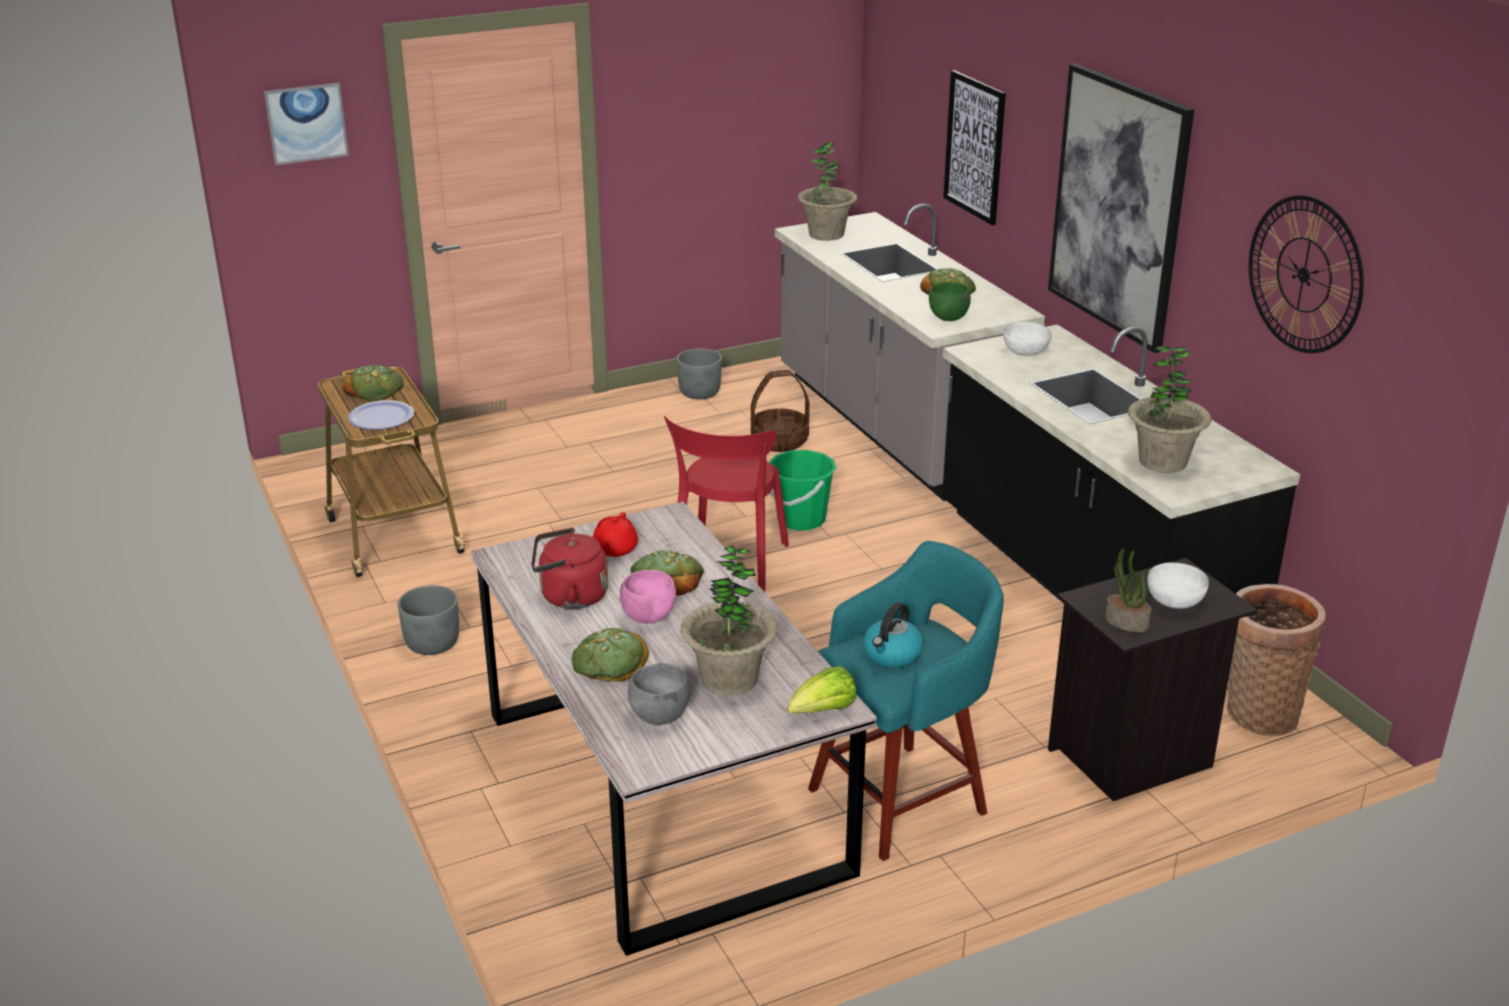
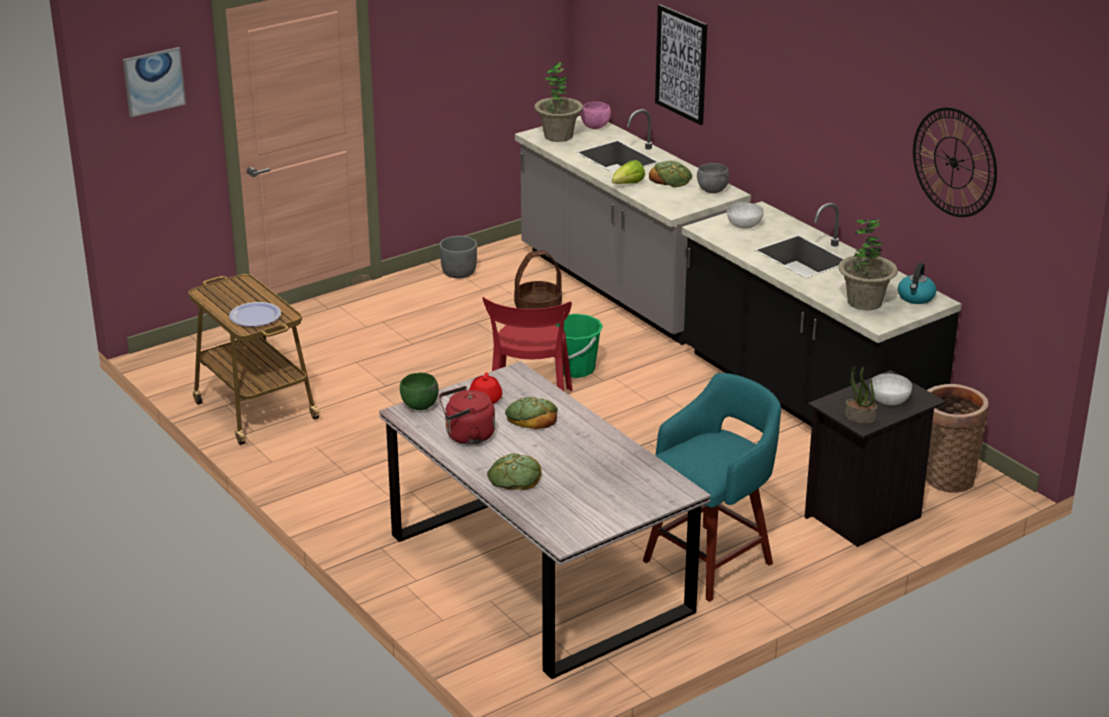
camera: 10 degrees left, 0 degrees up
(374, 388) = (236, 293): bread -> none
(432, 644) = (323, 489): grey planter -> none
(649, 617) = (529, 445): pink bowl -> pink bowl (595, 127)
(659, 716) = (564, 509): grey bowl -> grey bowl (712, 191)
(729, 680) = (602, 481): potted plant -> none
(823, 711) = (674, 495): lettuce -> lettuce (628, 185)
(892, 655) = (705, 455): kettle -> kettle (916, 297)
(947, 318) = (677, 202): green bowl -> green bowl (419, 406)
(1119, 206) = (808, 112): picture -> none

